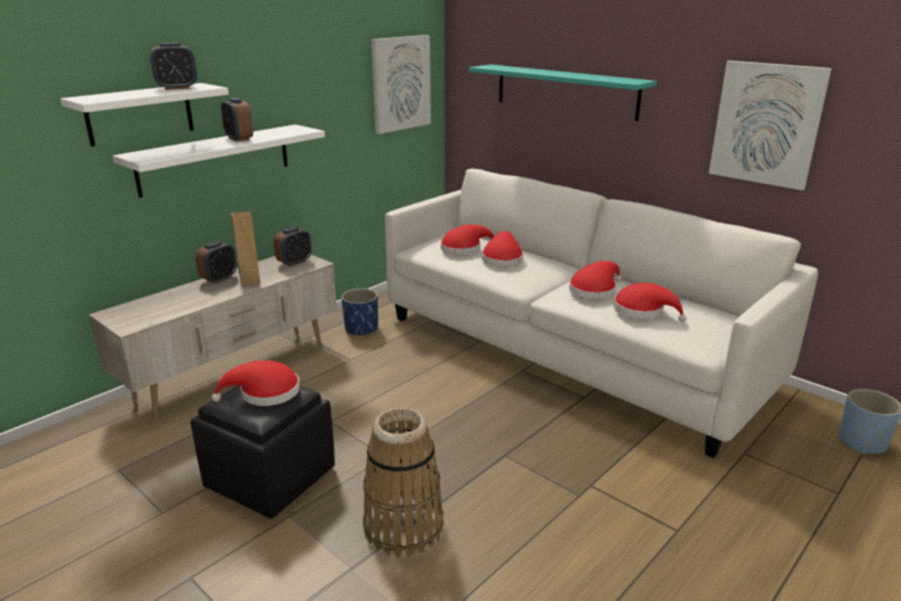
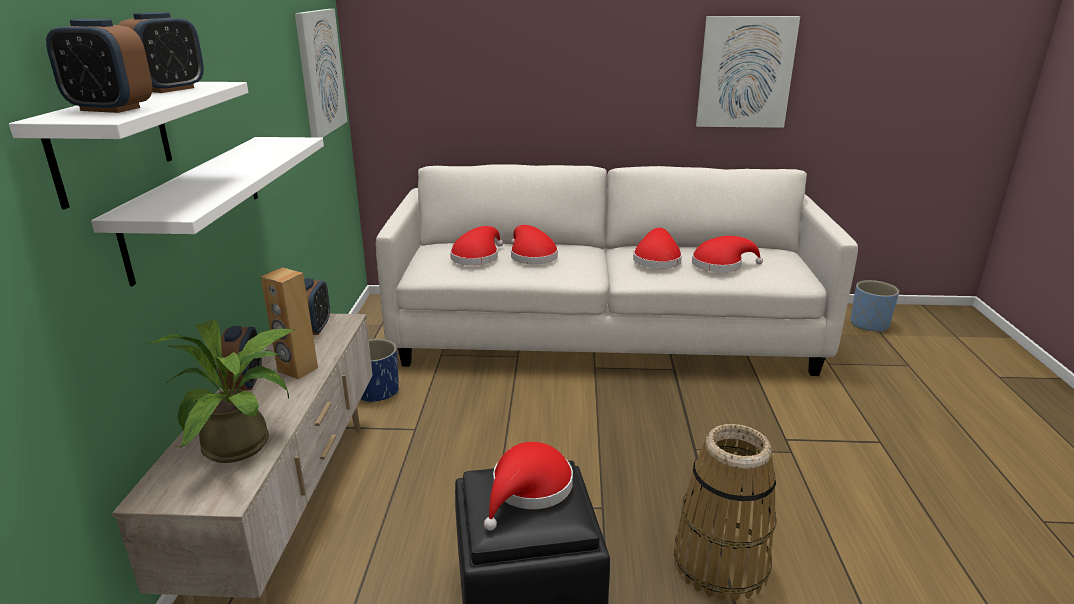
camera: 40 degrees left, 0 degrees up
(172, 307) = (245, 443): none -> potted plant
(239, 139) = (237, 163): alarm clock -> alarm clock (110, 109)
(565, 91) = (524, 63): turquoise shelf -> none

